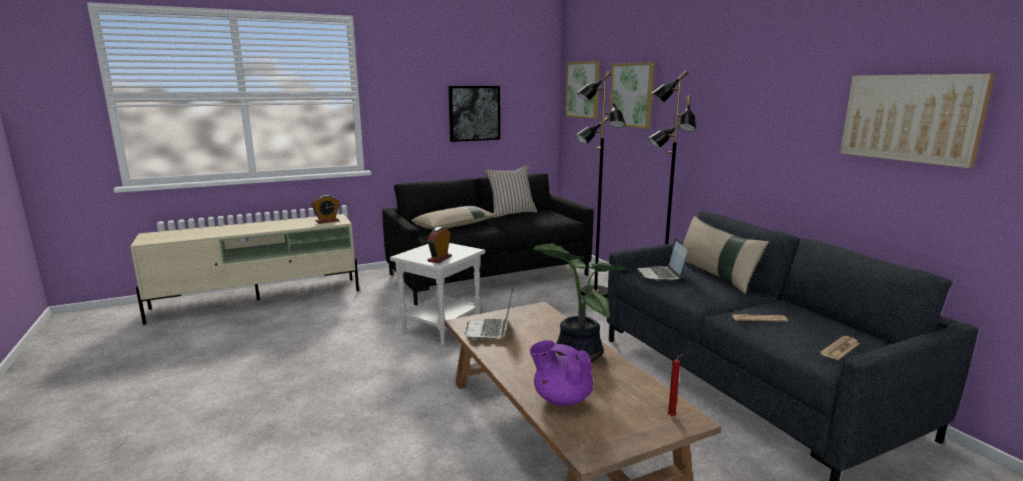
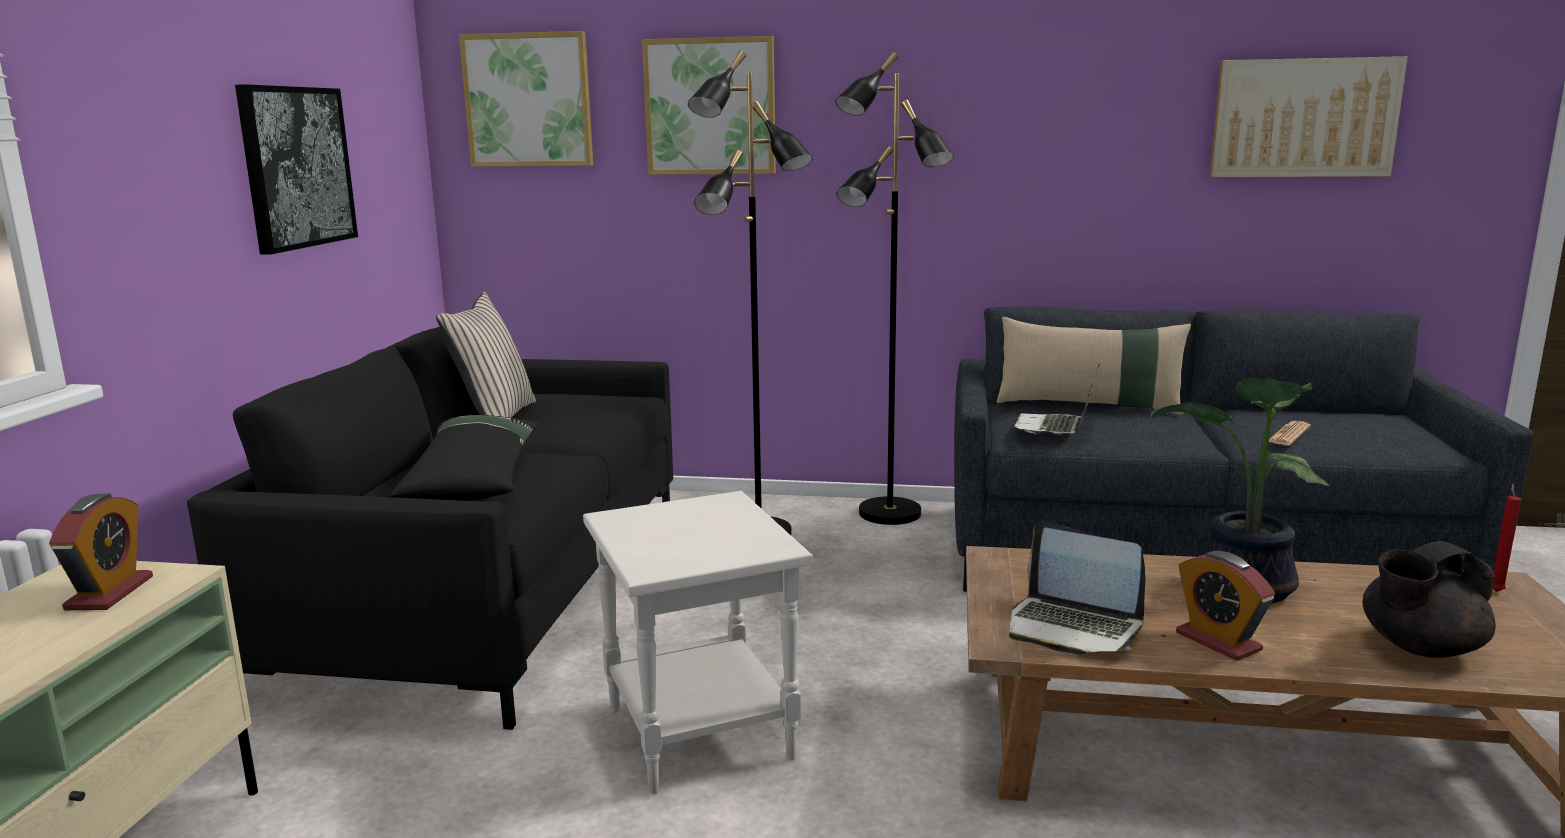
camera: 55 degrees left, 0 degrees up
(439, 259) = (744, 540): alarm clock -> alarm clock (1218, 641)
(455, 226) = (474, 478): beige pillow -> black pillow
(561, 398) = (1419, 647): purple teapot -> black teapot
(661, 275) = (1055, 428): laptop -> laptop turned 75 degrees clockwise
(840, 349) = (1412, 433): newspaper -> none

